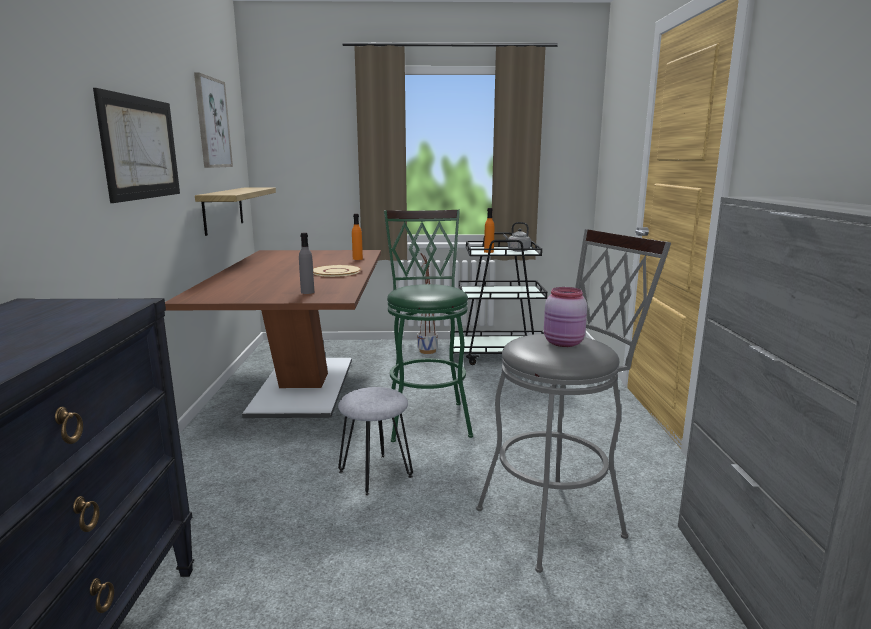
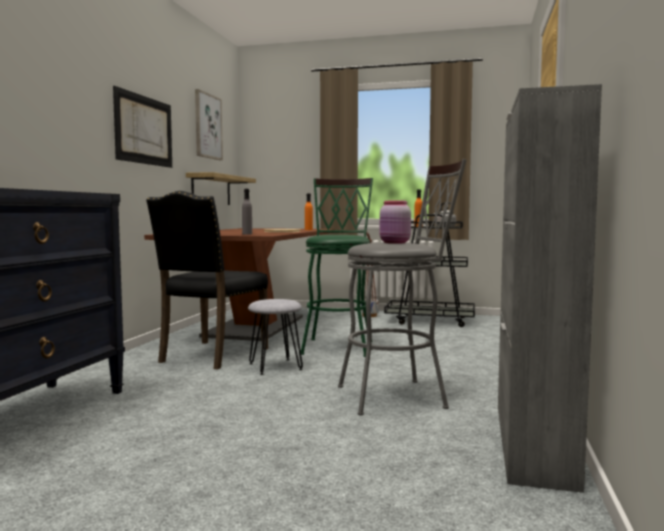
camera: 15 degrees right, 10 degrees down
(279, 459) = (211, 355): none -> black chair

